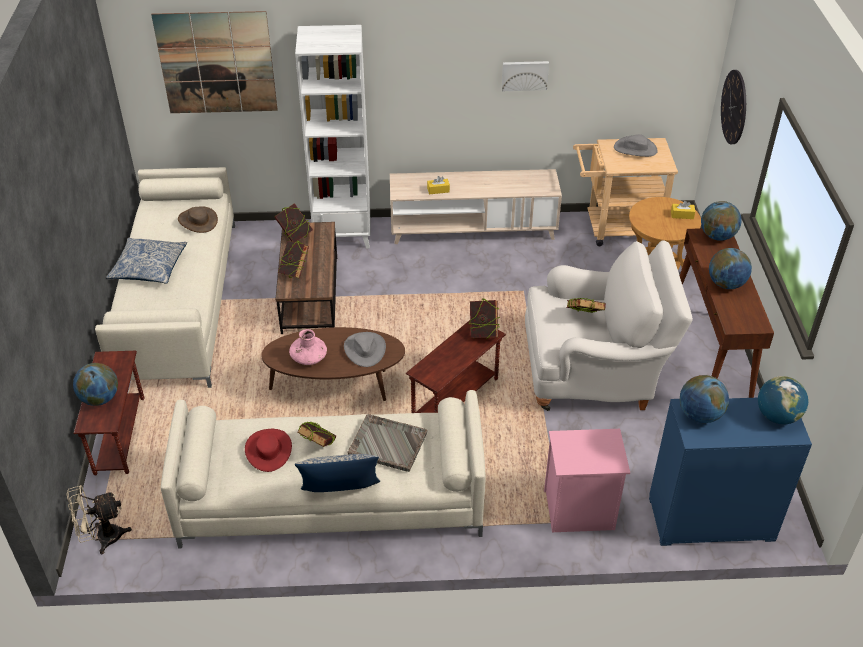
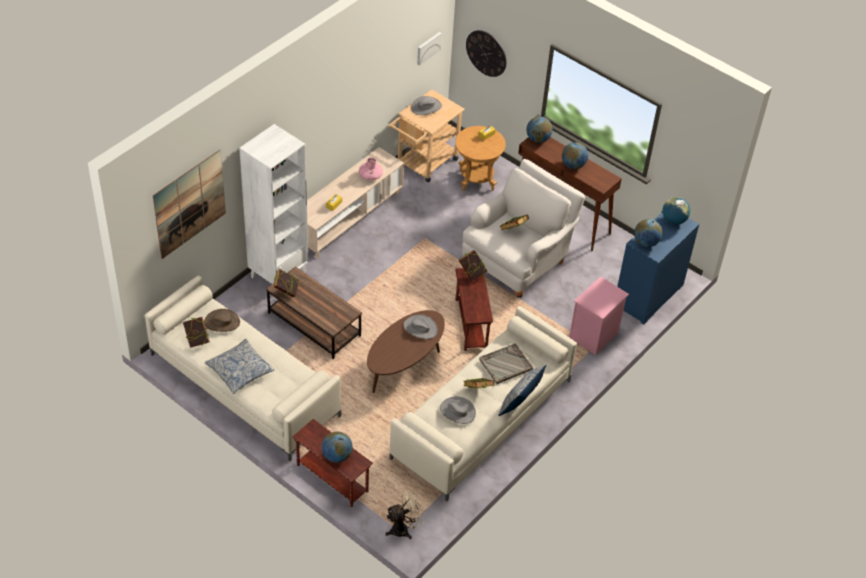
camera: 50 degrees left, 5 degrees up
(102, 538) = (404, 529): beige fan -> beige fan turned 135 degrees counterclockwise
(269, 450) = (457, 411): red hat -> grey hat
(294, 272) = (320, 313): book -> book (197, 340)
(309, 357) = (399, 354): pink vase -> pink vase (370, 176)
(524, 75) = (358, 98): picture -> picture (428, 48)

